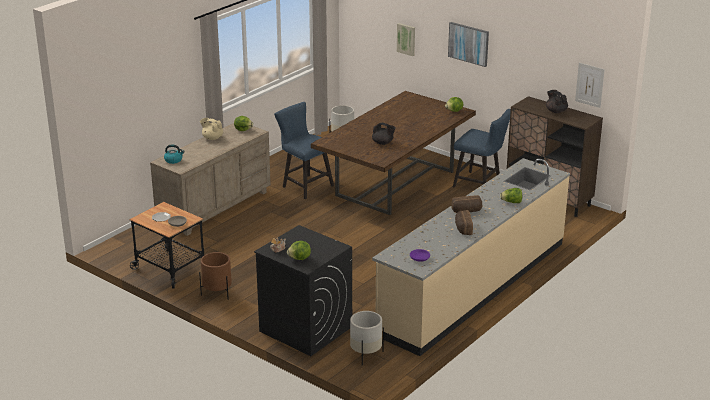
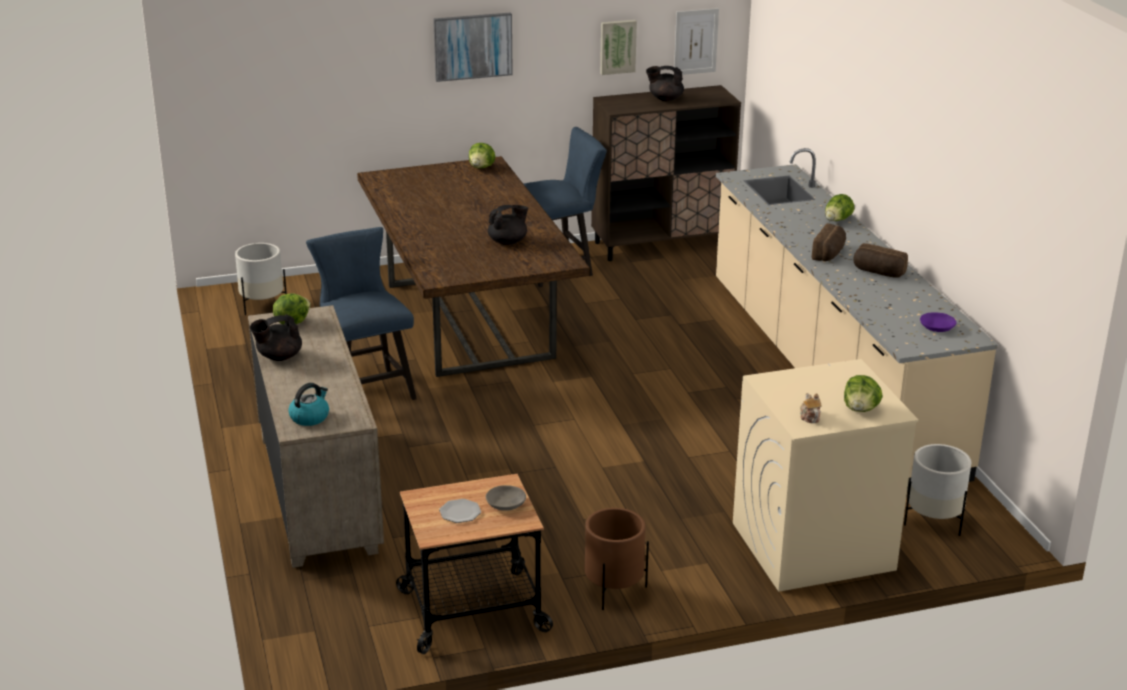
camera: 55 degrees left, 0 degrees up
(212, 138) = (278, 357): beige teapot -> black teapot
(305, 185) = (366, 388): blue chair -> blue chair turned 75 degrees clockwise
(305, 329) = (812, 546): black washing machine -> beige washing machine
(406, 39) = (340, 79): picture -> picture (617, 46)

